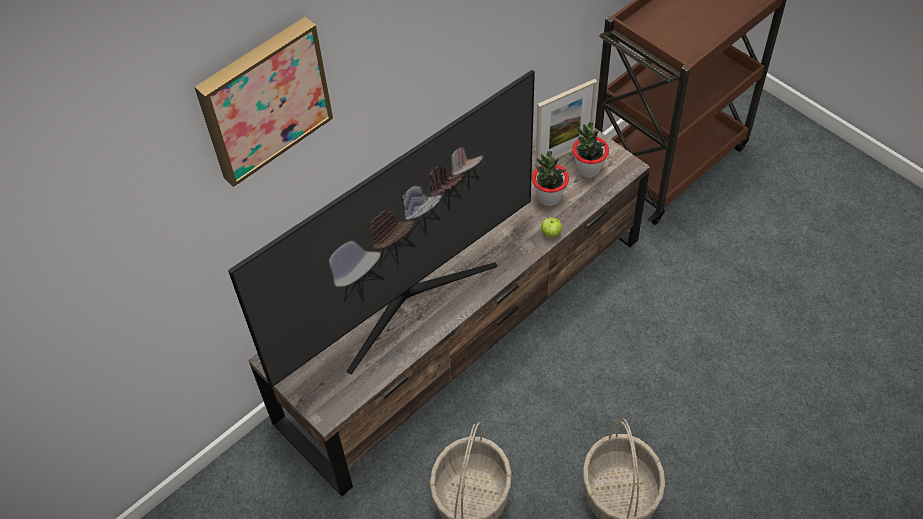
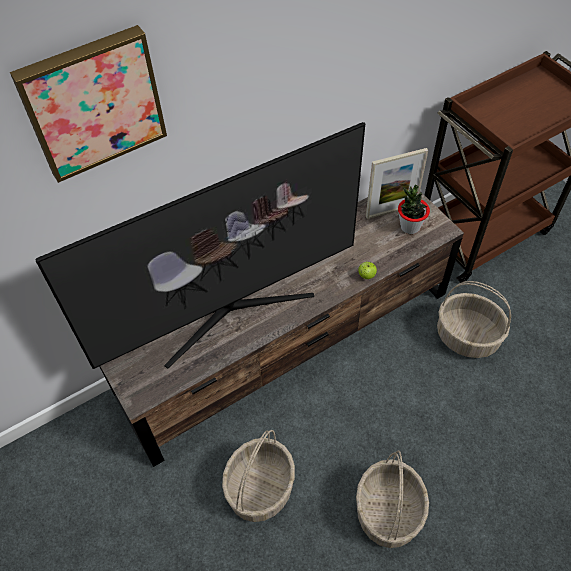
camera: 10 degrees right, 0 degrees up
(549, 197) = (371, 245): potted plant -> none
(672, 285) = (467, 337): none -> basket

